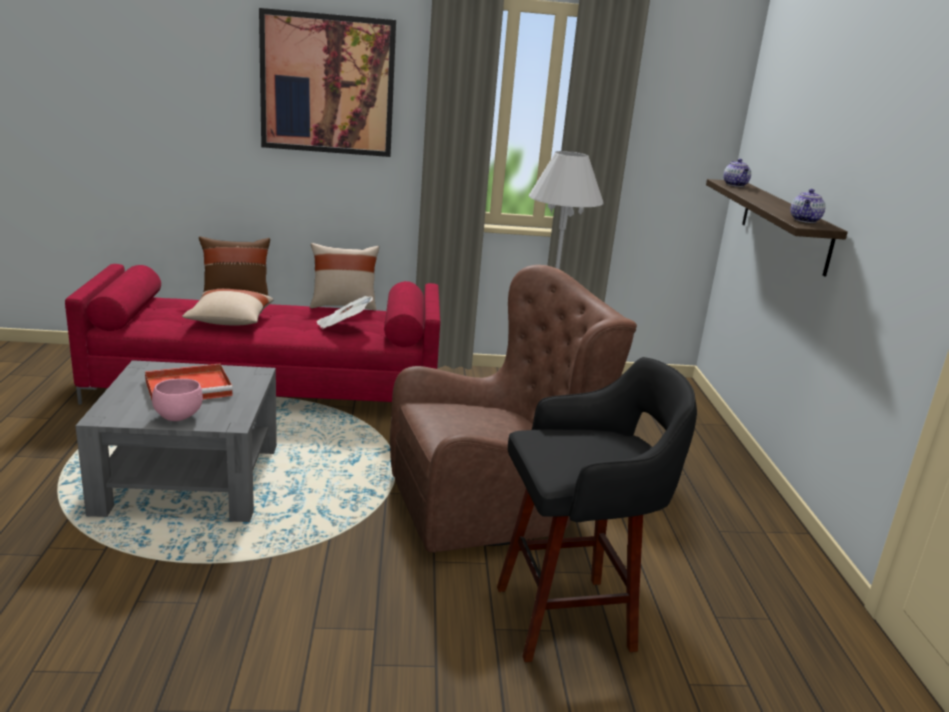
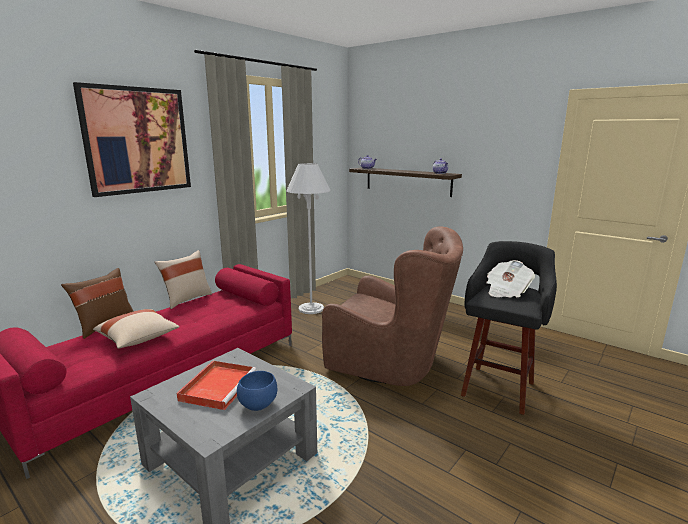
camera: 45 degrees left, 5 degrees down
(178, 416) = (257, 405): pink bowl -> blue bowl
(343, 326) = (217, 309): newspaper -> newspaper (506, 291)
(497, 505) = (392, 364): brown armchair -> brown armchair turned 90 degrees clockwise

